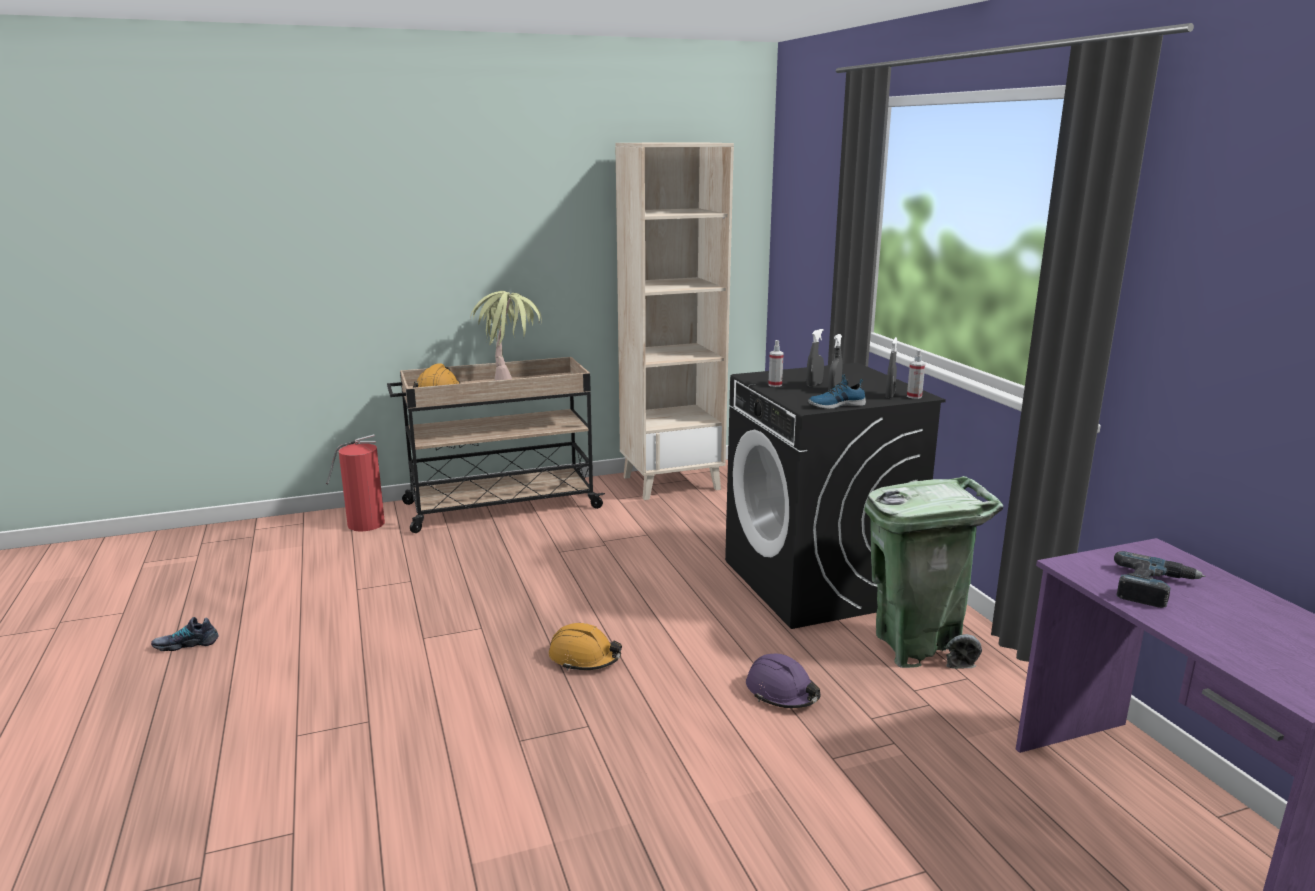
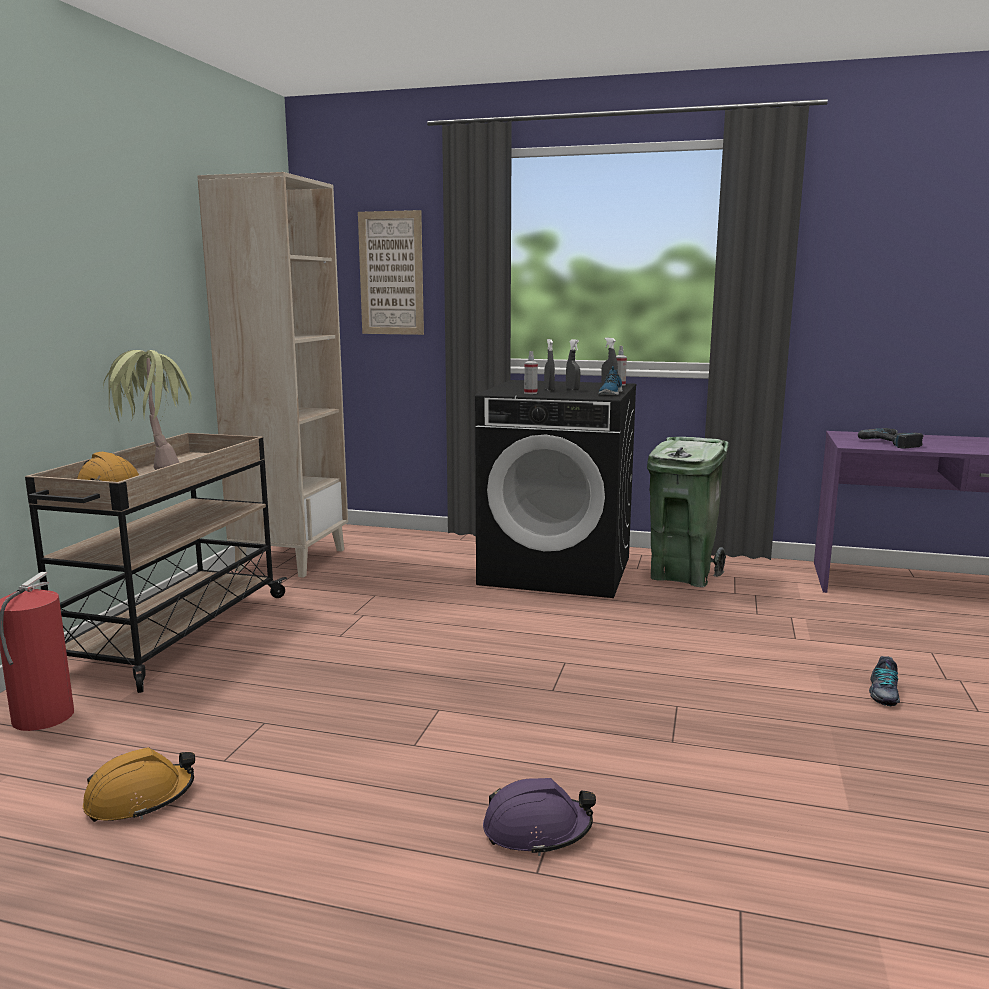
camera: 55 degrees left, 5 degrees down
(186, 644) = (155, 936): shoe -> shoe (883, 693)
(584, 658) = (563, 678): orange hard hat -> orange hard hat (140, 799)
(782, 693) = (699, 627): purple hard hat -> purple hard hat (537, 830)
(819, 227) = (391, 273): none -> picture

